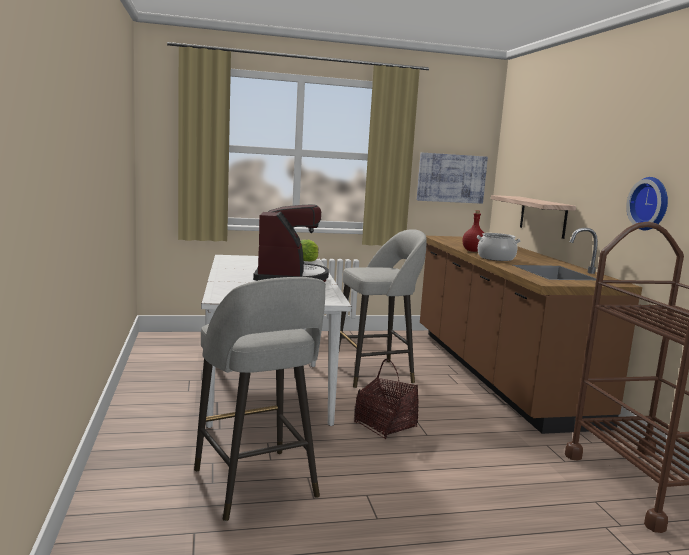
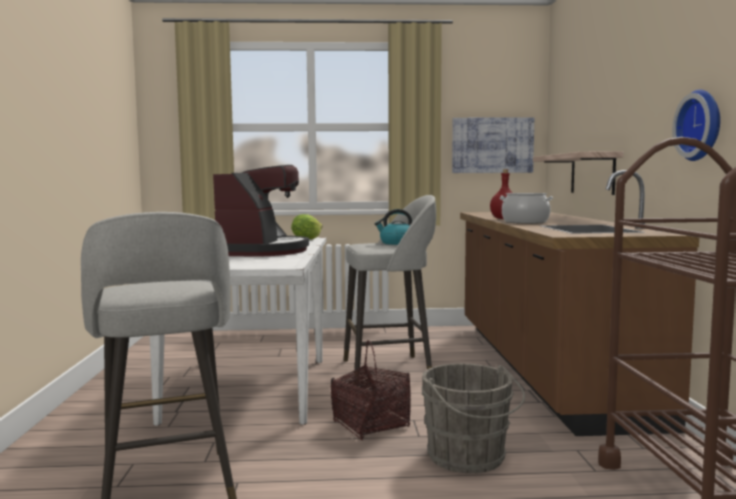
camera: 10 degrees right, 5 degrees down
(389, 270) = (396, 243): none -> kettle
(472, 453) = (469, 458): none -> grey bucket

